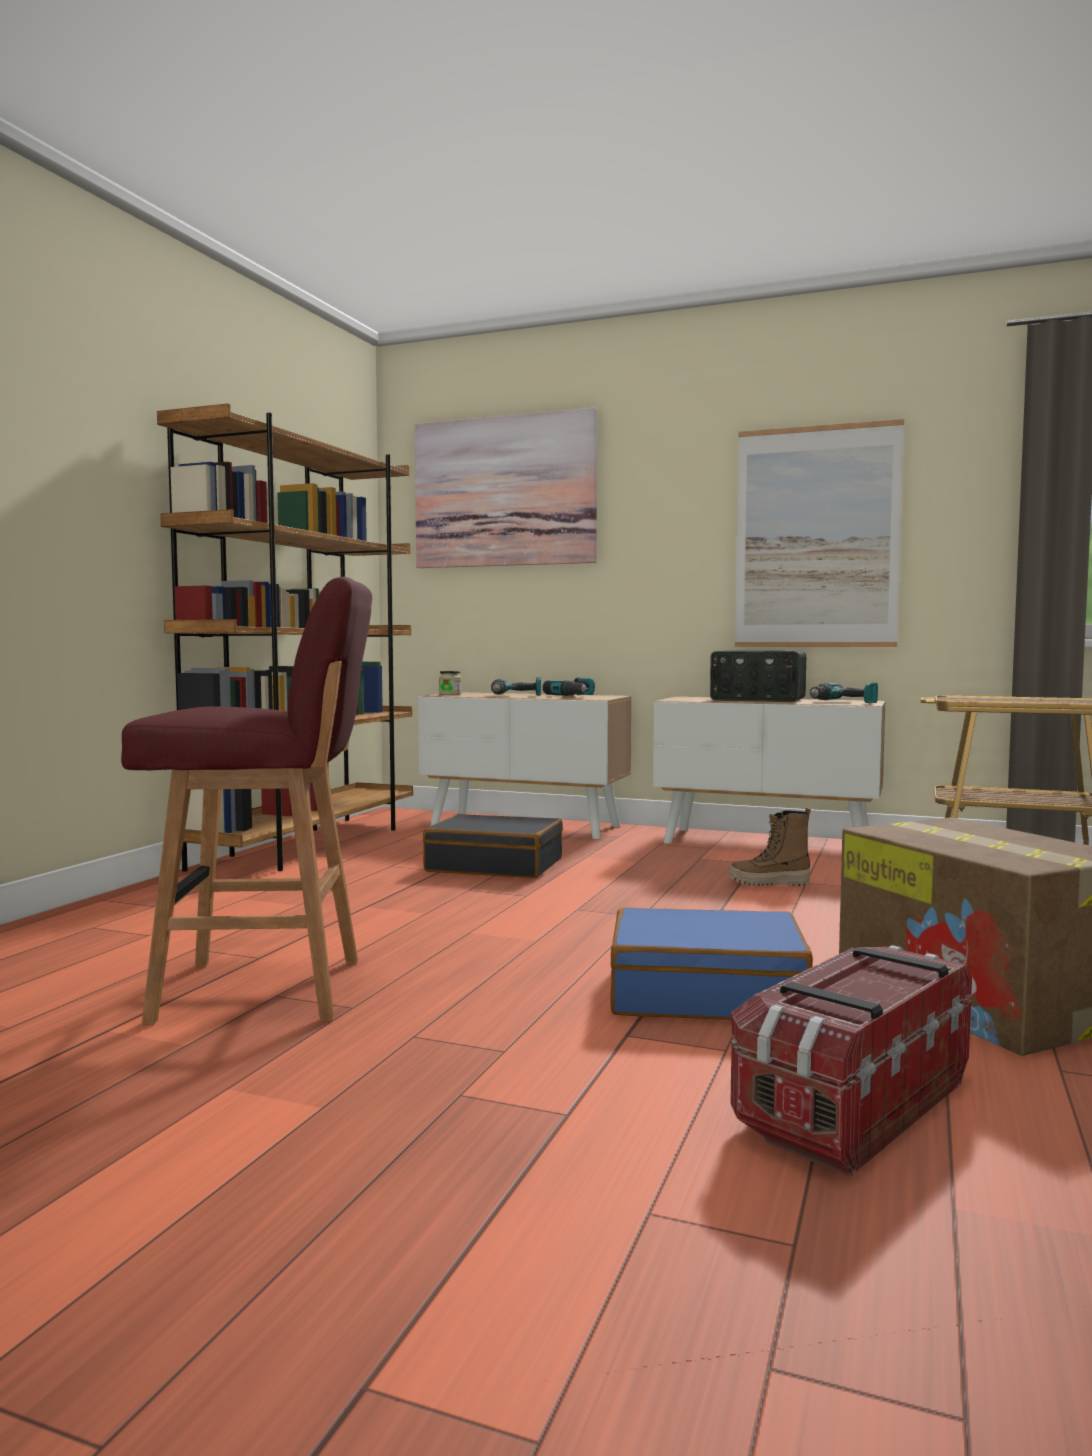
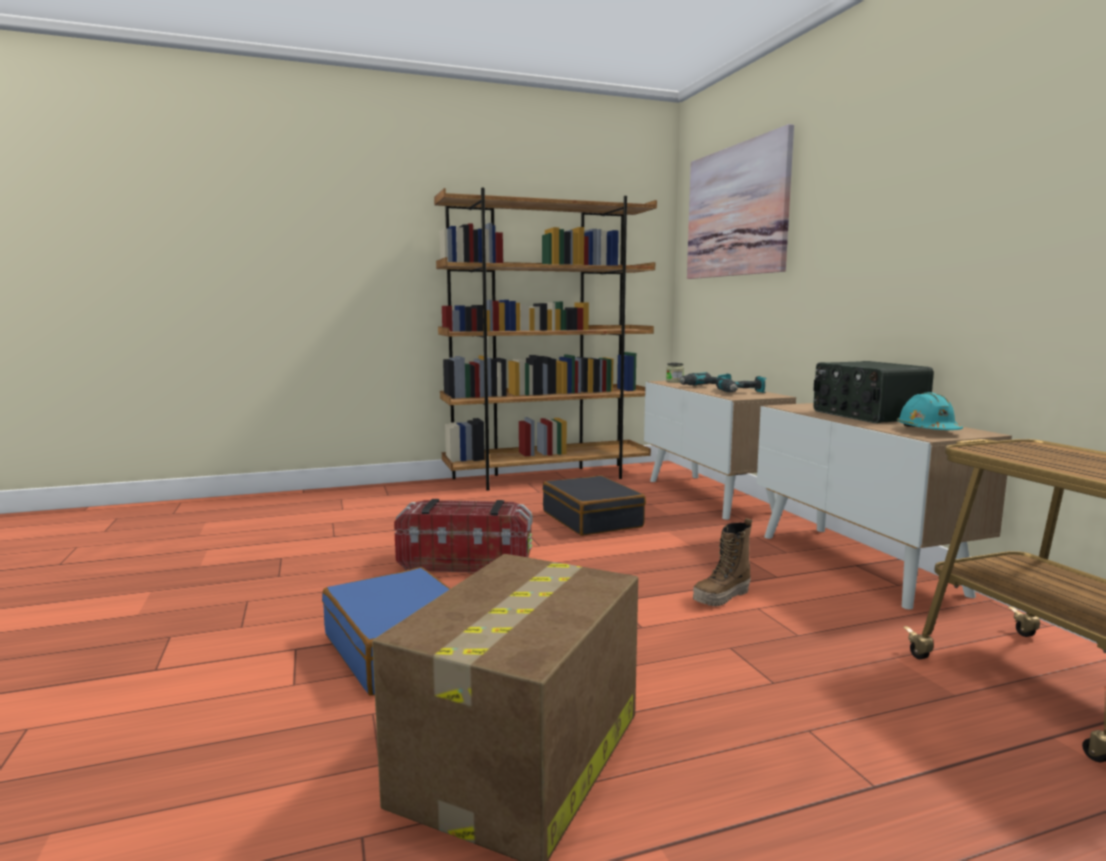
camera: 50 degrees right, 5 degrees up
(266, 990) = (286, 553): red stool -> none
(769, 884) = (722, 597): boot -> boot turned 90 degrees counterclockwise
(816, 537) = (959, 236): picture -> none
(843, 702) = (927, 431): power drill -> turquoise hard hat
(852, 1105) = (218, 753): storage box -> storage box (466, 562)

